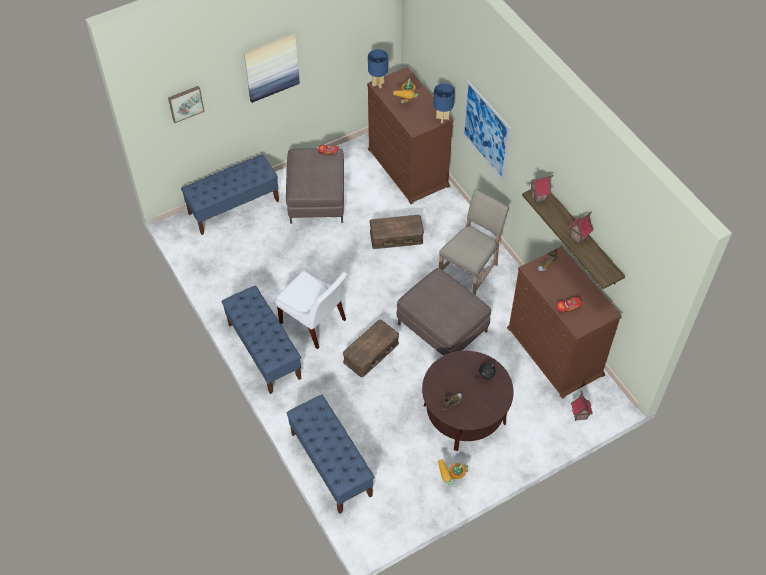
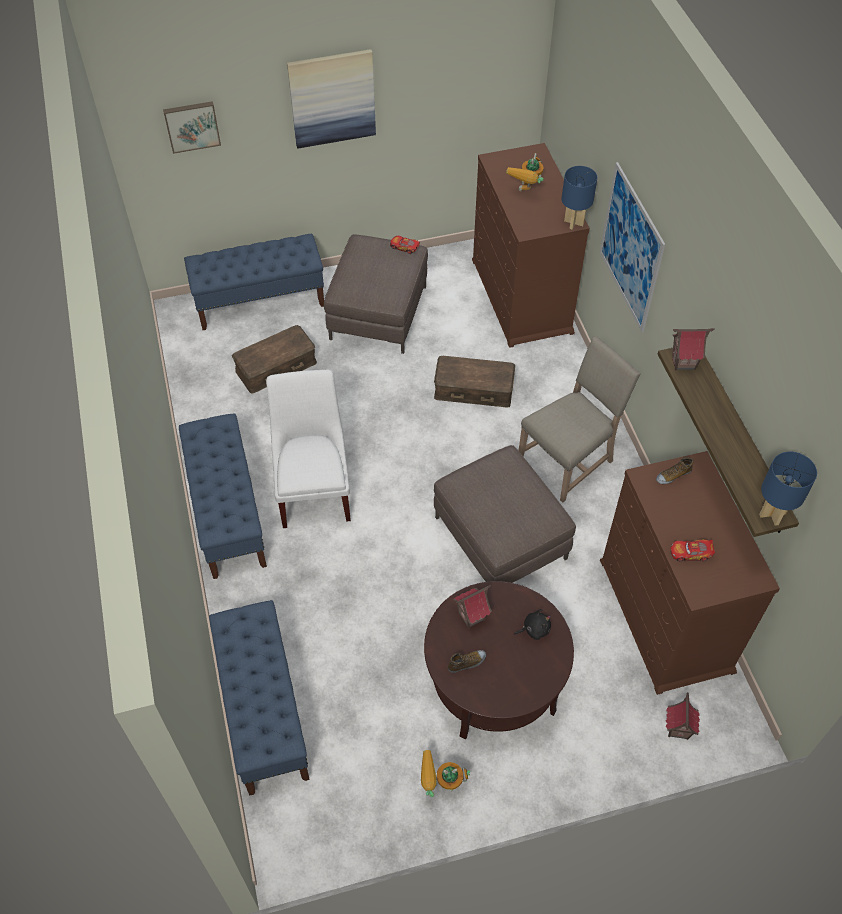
camera: 15 degrees right, 0 degrees up
(314, 323) = (314, 488): white chair -> white chair turned 150 degrees counterclockwise
(370, 352) = (381, 551): brown storage box -> brown storage box (275, 366)
(378, 84) = (493, 158): blue table lamp -> blue table lamp (772, 514)
(578, 237) = (733, 440): toy house -> toy house (471, 616)

